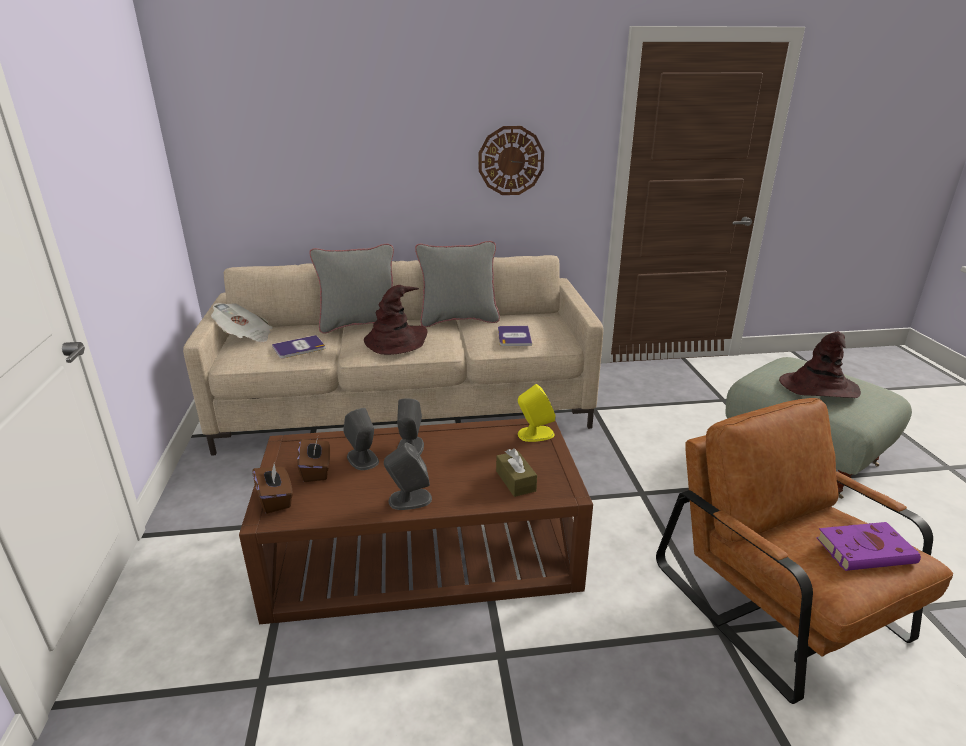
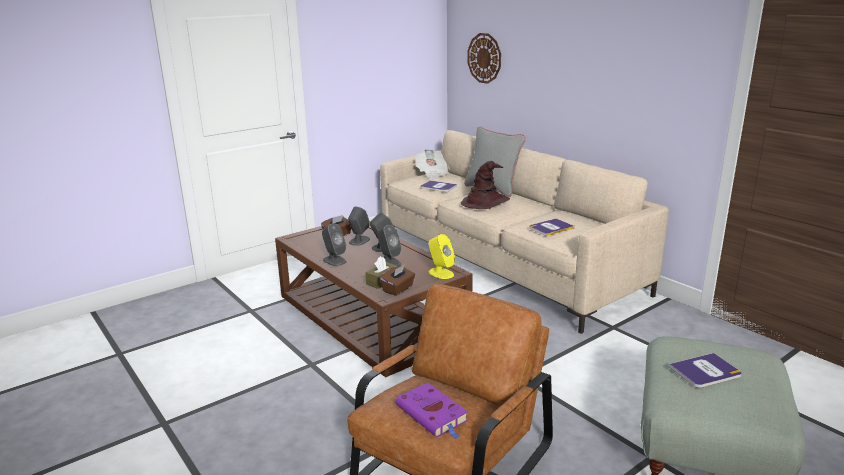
camera: 60 degrees right, 5 degrees down
(275, 499) = (305, 235): brown tissue box -> brown tissue box (398, 289)
(458, 320) = (550, 208): grey pillow -> none
(462, 458) = (389, 262): none -> grey speaker
(511, 161) = (635, 86): wall clock -> wall clock (484, 58)
(819, 387) = (705, 371): brown hat -> book

